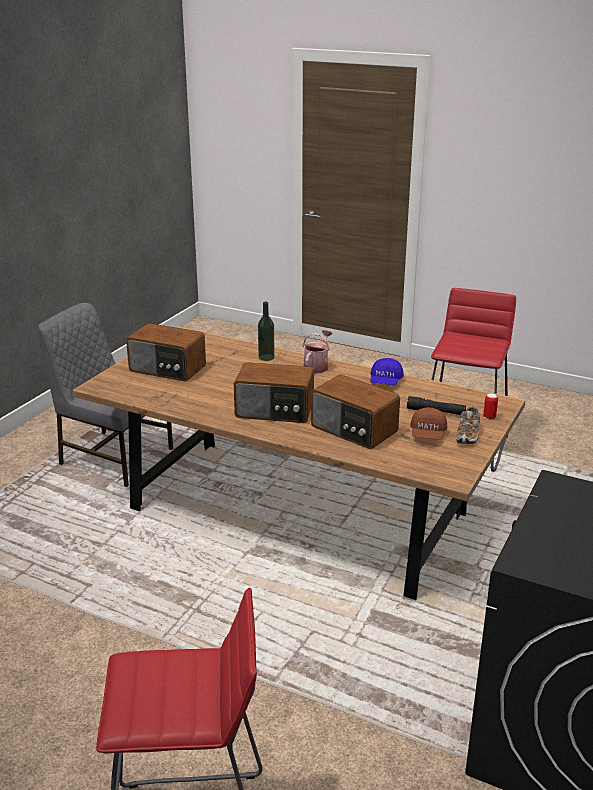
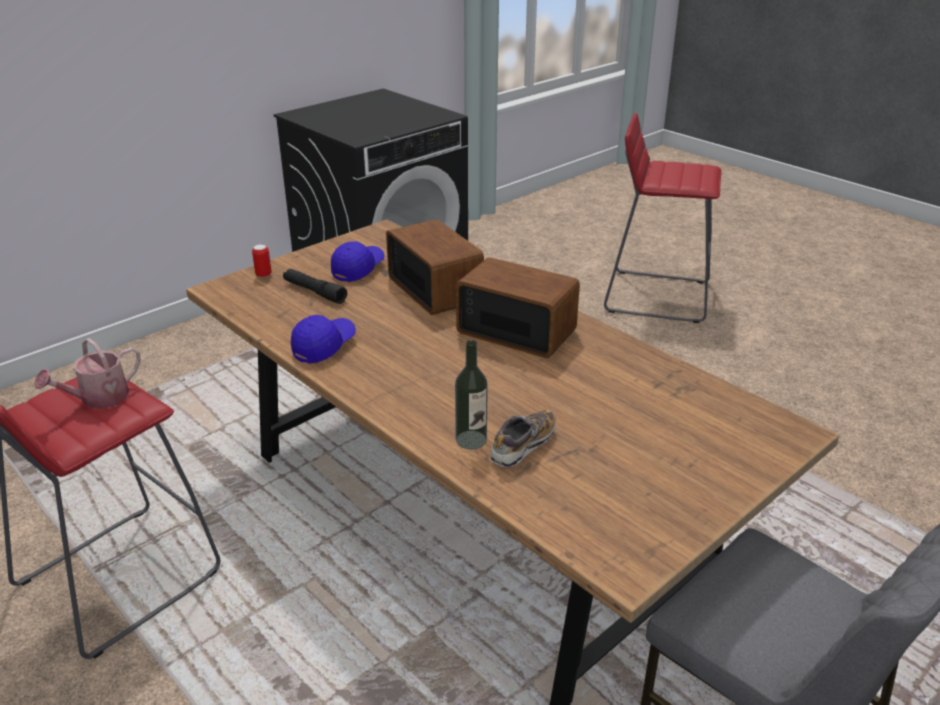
camera: 160 degrees left, 5 degrees up
(167, 369) = (666, 448): radio -> none
(317, 366) = (397, 399): watering can -> watering can (98, 399)
(427, 434) = (358, 269): brown cap -> blue cap
(468, 435) = (317, 261): shoe -> shoe (523, 446)

